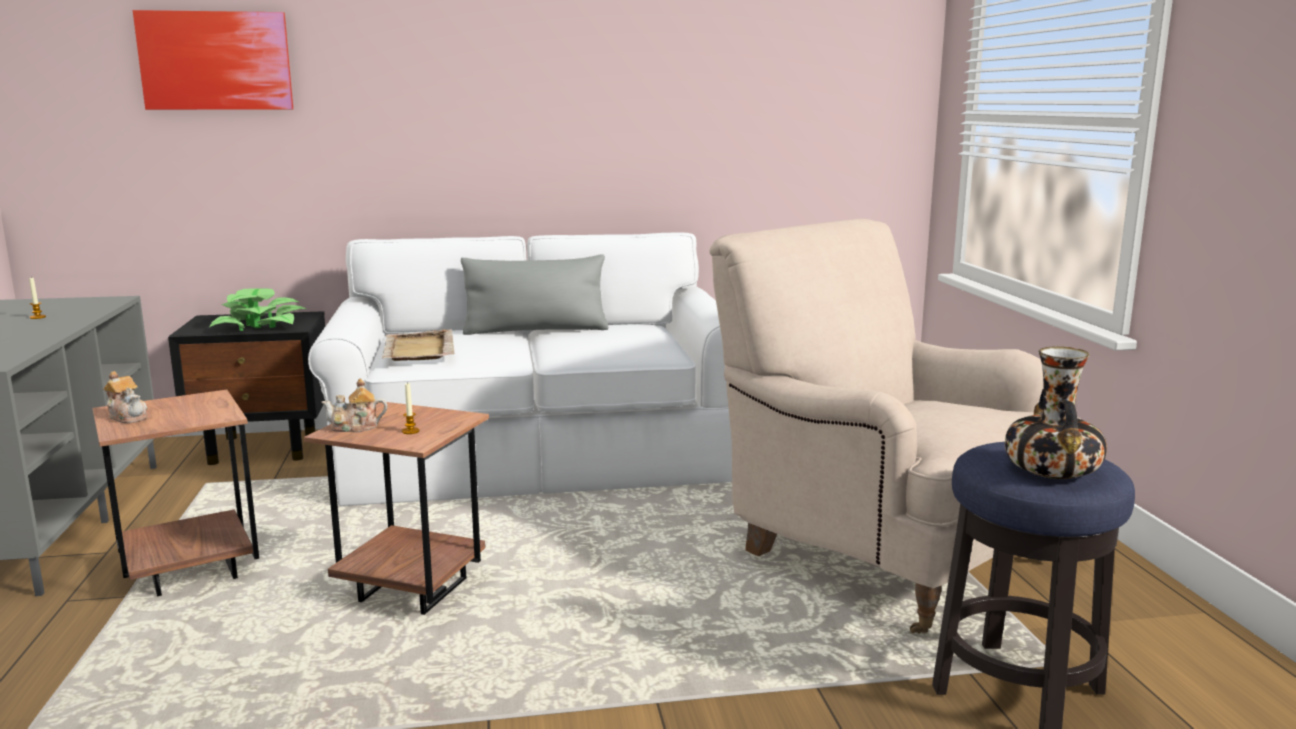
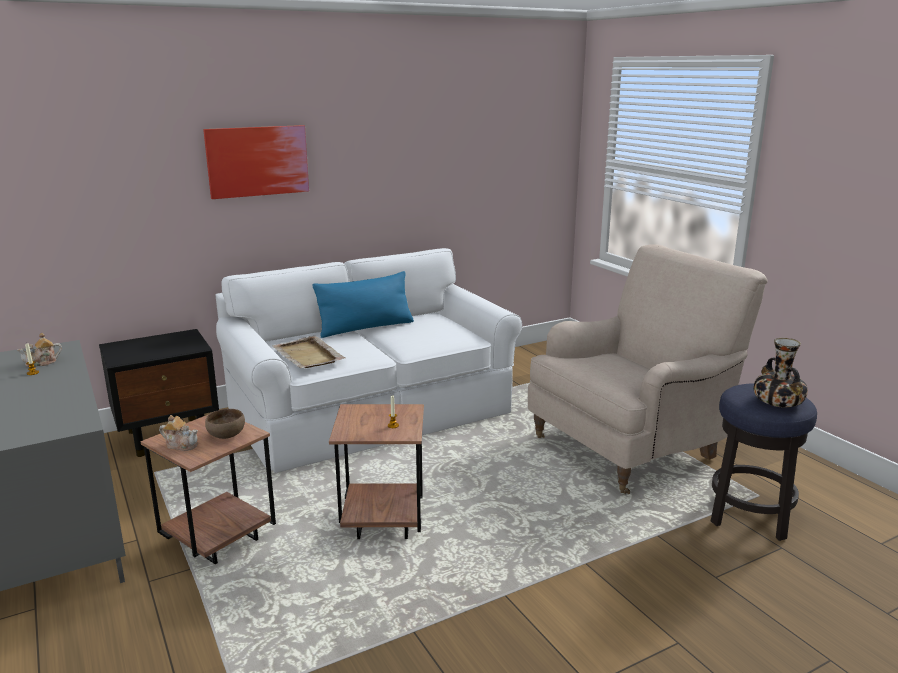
camera: 20 degrees left, 5 degrees up
(192, 414) = (225, 435): none -> brown bowl
(216, 61) = (105, 148): picture -> picture (257, 161)
(260, 325) = (166, 348): potted plant -> none
(355, 427) = (354, 428): teapot -> teapot (42, 363)
(536, 330) = (366, 328): grey pillow -> blue pillow
(883, 555) = (630, 447): beige armchair -> beige armchair turned 120 degrees clockwise

